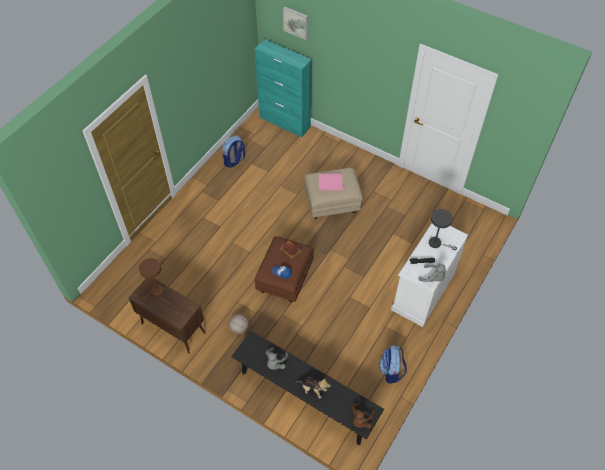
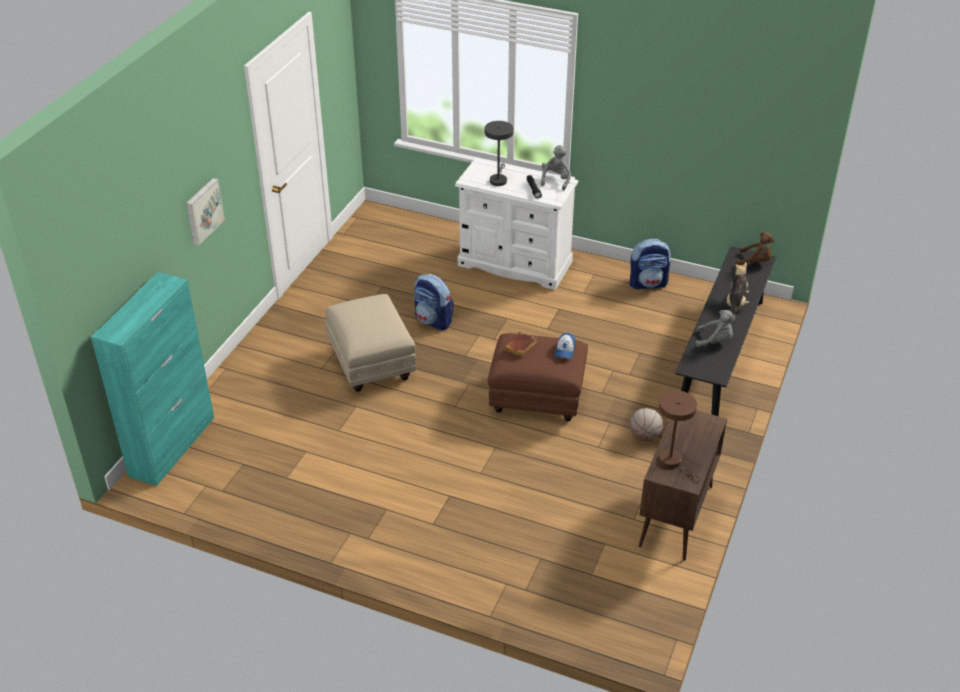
camera: 100 degrees left, 15 degrees down
(234, 161) = (282, 503): backpack -> backpack (433, 320)
(296, 22) = (117, 236): picture -> picture (203, 210)
(330, 182) = (370, 320): pink book -> none

